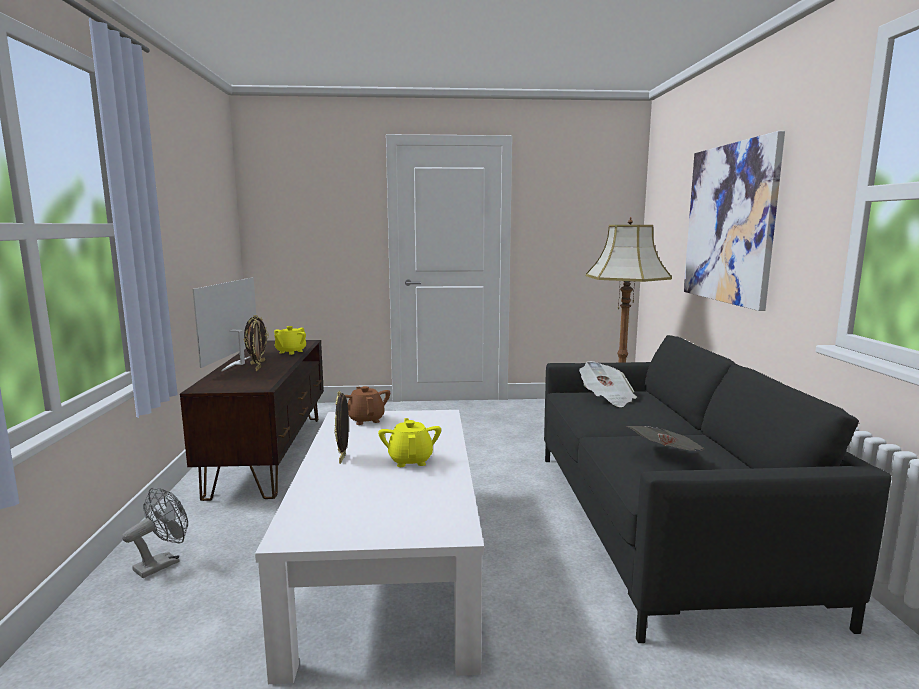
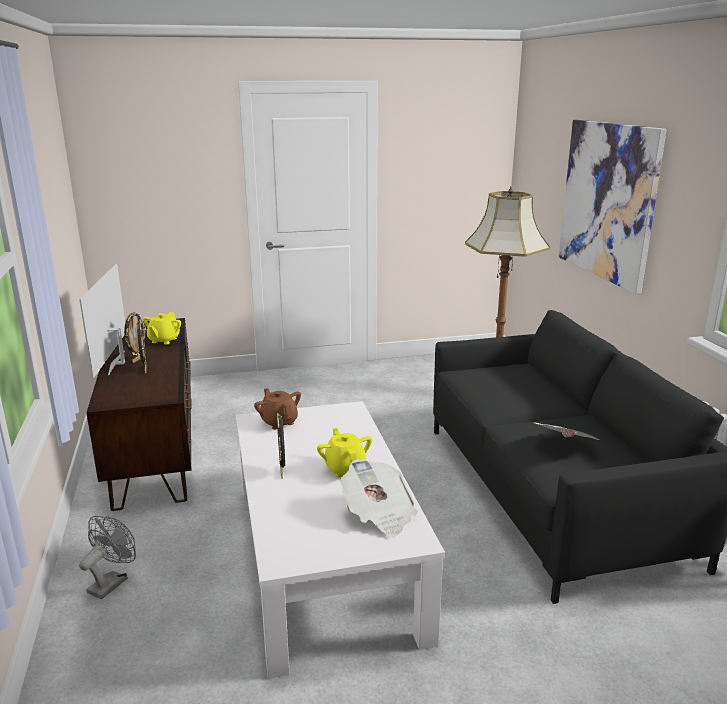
camera: 10 degrees left, 10 degrees up
(607, 398) = (497, 378): newspaper -> newspaper (379, 514)

